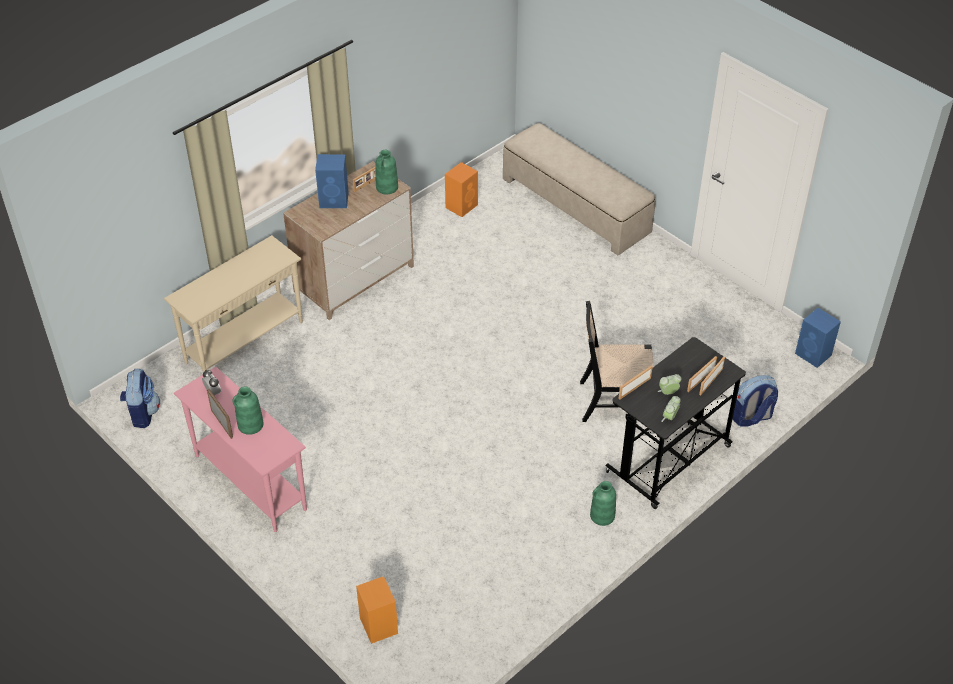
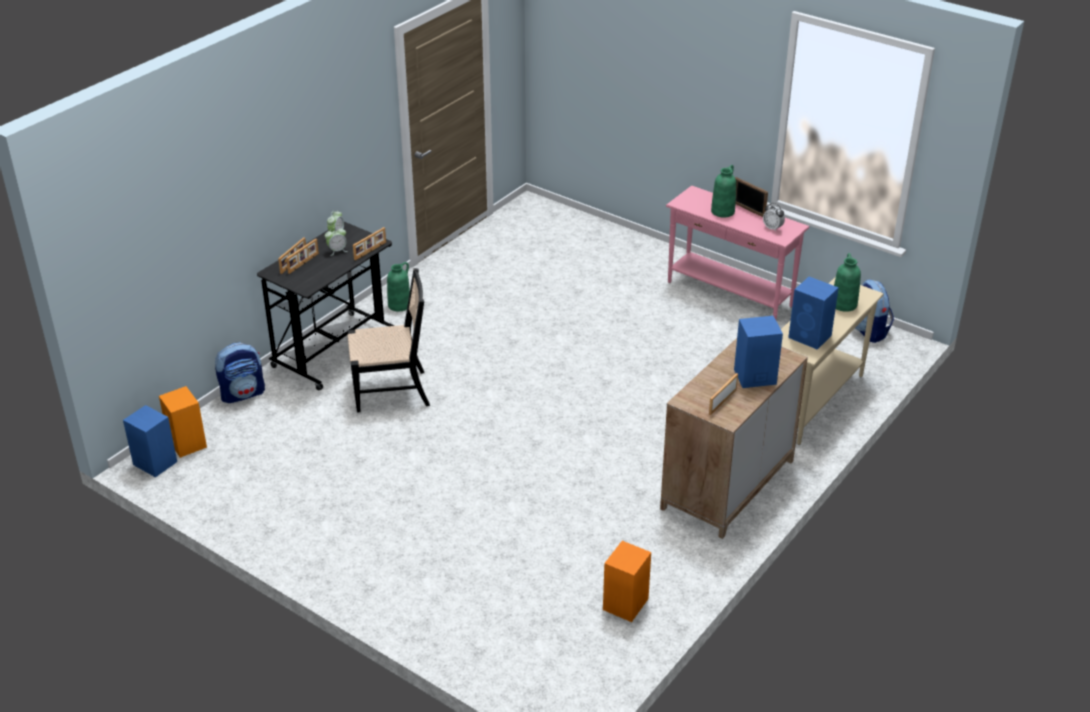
camera: 170 degrees right, 10 degrees down
(258, 259) = (810, 337): none -> blue speaker
(378, 624) = (575, 227): orange speaker -> orange speaker (187, 444)
(387, 187) = (696, 399): green vase -> green vase (843, 304)
(576, 205) = (455, 628): beige bench -> none

